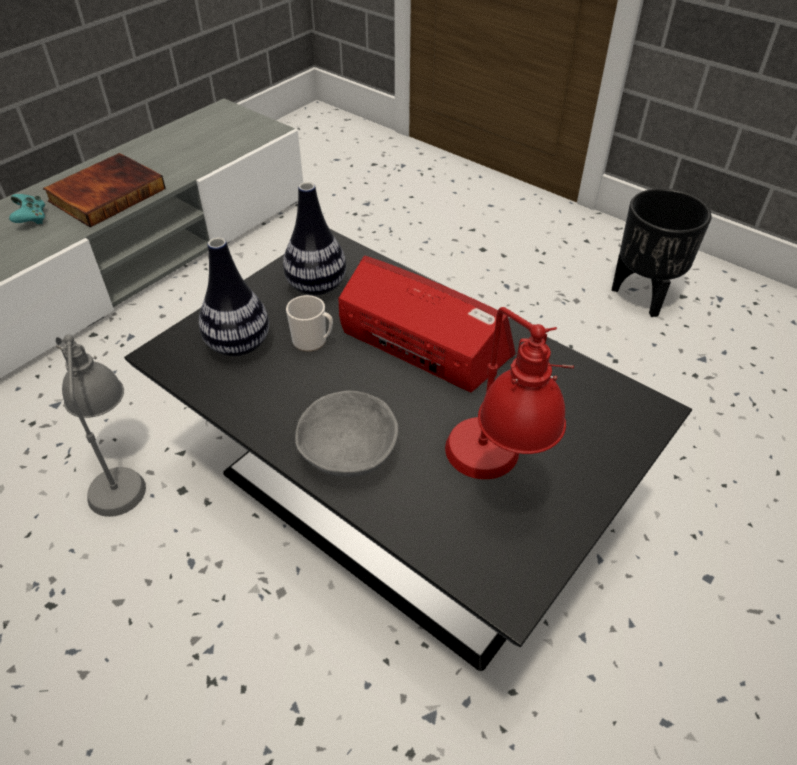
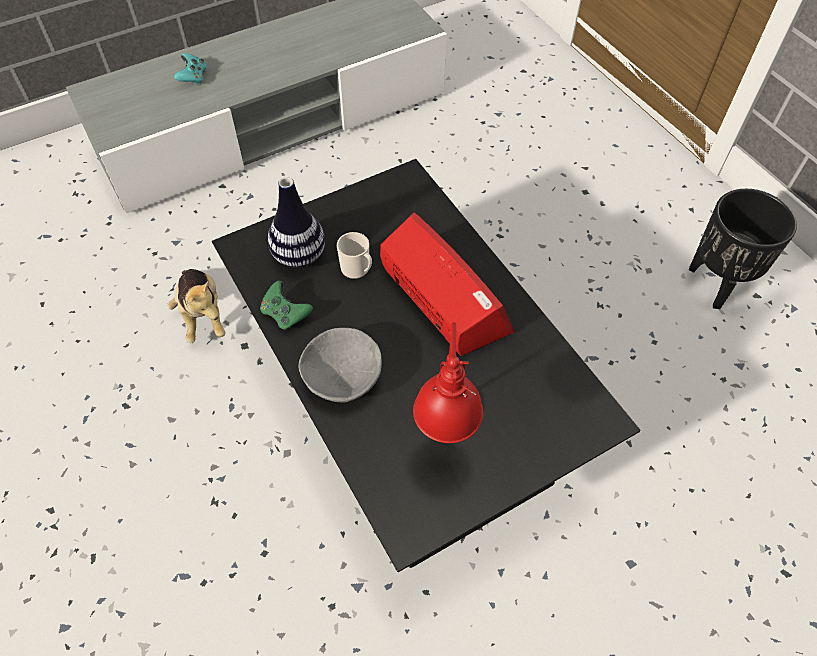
camera: 20 degrees right, 10 degrees up
(106, 194) = (259, 66): book -> none
(117, 472) = (202, 315): grey table lamp -> plush toy
(249, 407) = (285, 314): none -> green game controller
(316, 287) = (382, 218): vase -> none

